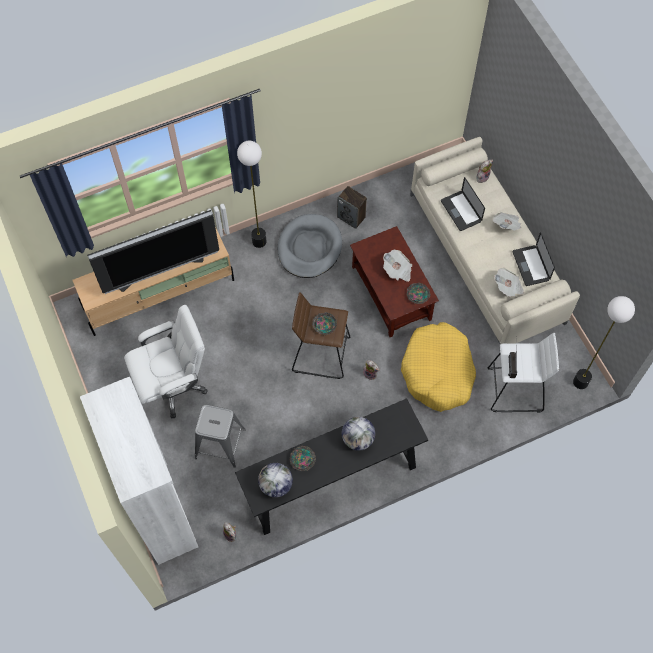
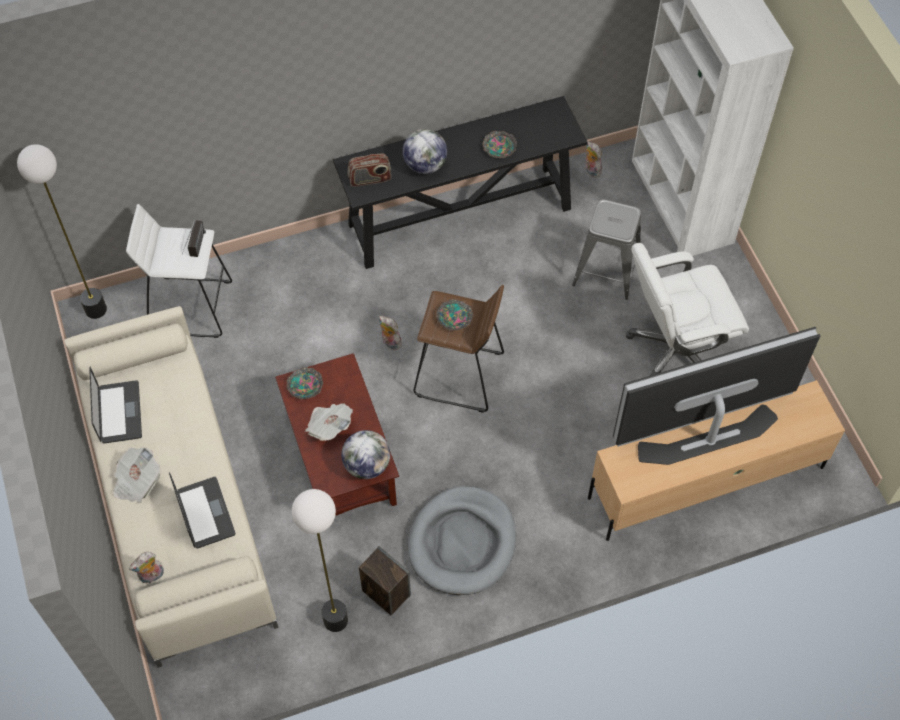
camera: 175 degrees left, 5 degrees down
(259, 241) = (545, 561): floor lamp -> floor lamp (336, 619)
(276, 485) = (535, 124): globe -> globe (367, 465)
(397, 423) = (370, 179): none -> radio
(438, 372) = (293, 338): yellow dog bed -> none
(508, 287) = (165, 383): newspaper -> none

